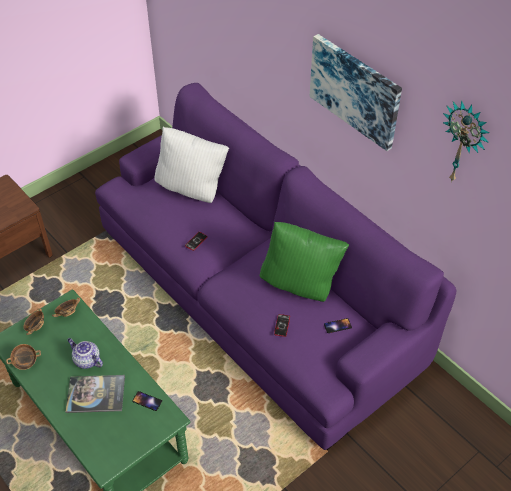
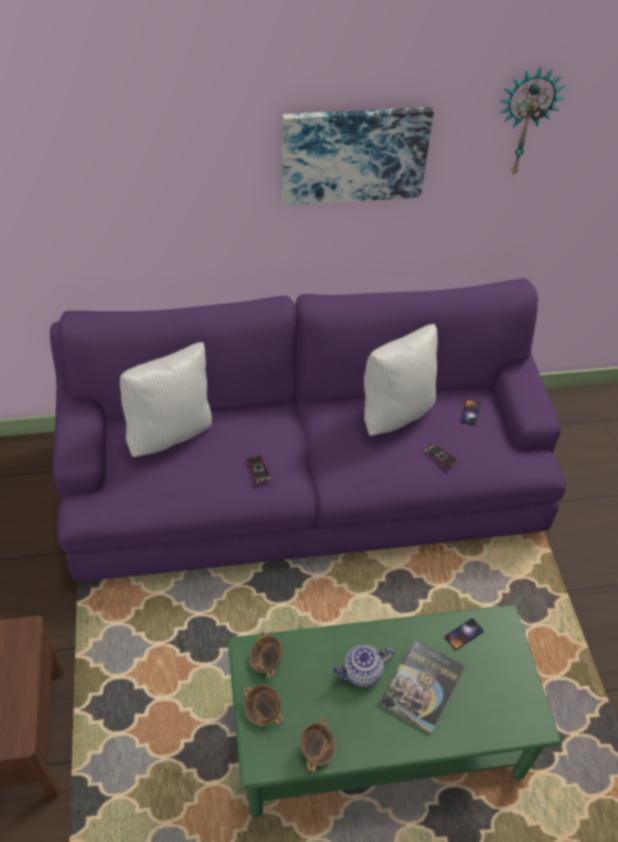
camera: 60 degrees left, 0 degrees up
(300, 284) = (395, 412): green pillow -> white pillow

